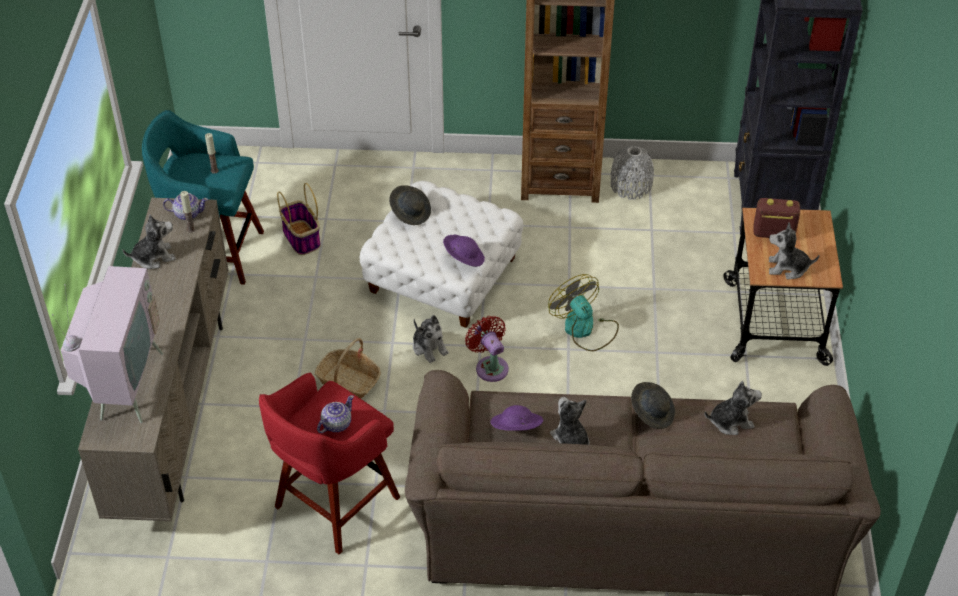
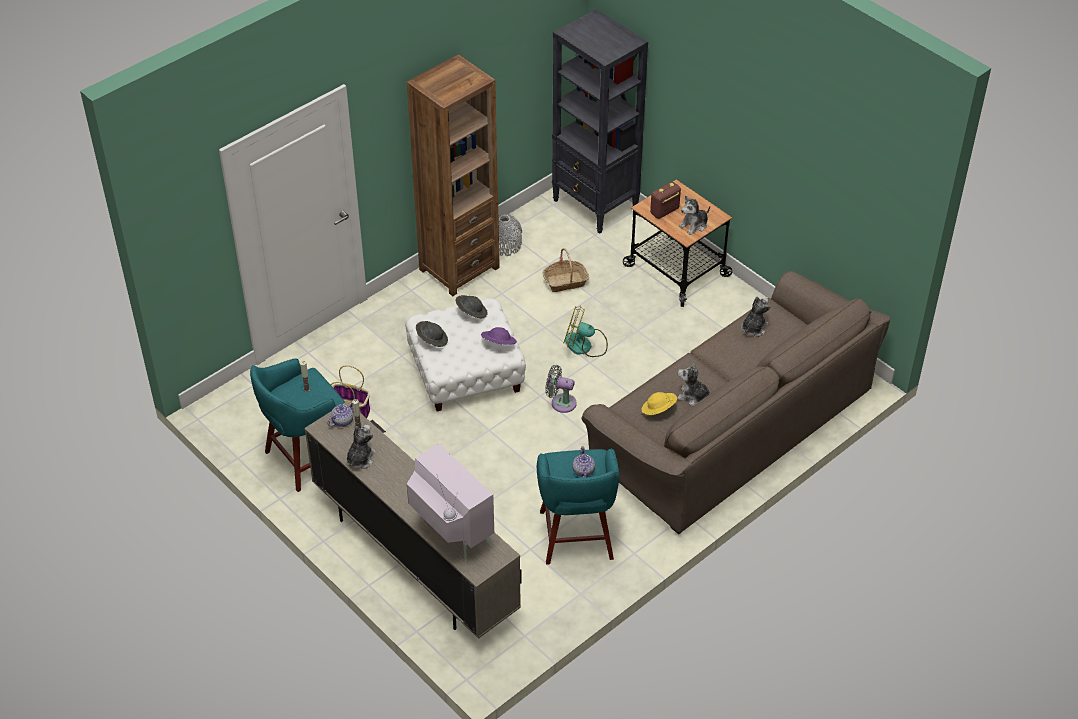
camera: 45 degrees left, 0 degrees up
(334, 504) = (576, 537): red stool -> turquoise stool
(348, 381) = (493, 469): basket -> basket (565, 281)
(429, 348) = (514, 417): plush toy -> none
(490, 366) = (561, 402): red fan -> grey fan
(516, 429) = (658, 410): purple hat -> yellow hat
(652, 412) = (712, 351): grey hat -> grey hat (471, 312)

